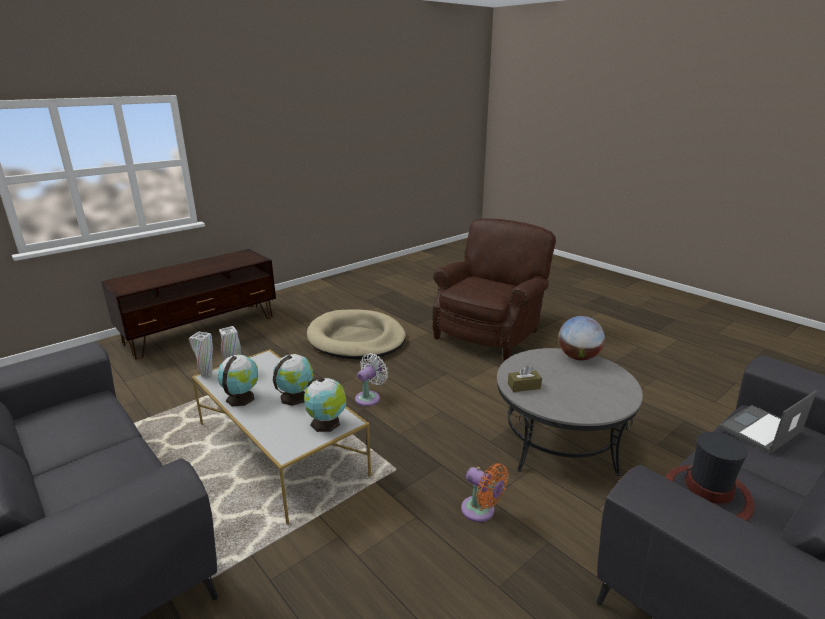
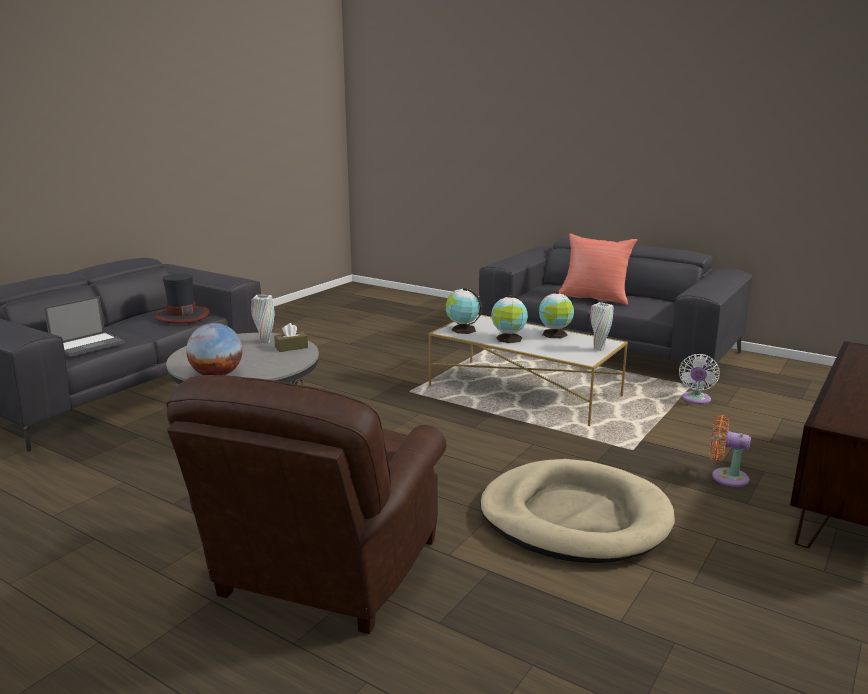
camera: 165 degrees right, 5 degrees down
(90, 456) = (594, 298): none -> red pillow
(207, 374) = (615, 343): white vase -> white vase (265, 342)
(369, 397) = (476, 438): white fan -> white fan (695, 400)
(481, 511) = (332, 381): orange fan -> orange fan (725, 477)

